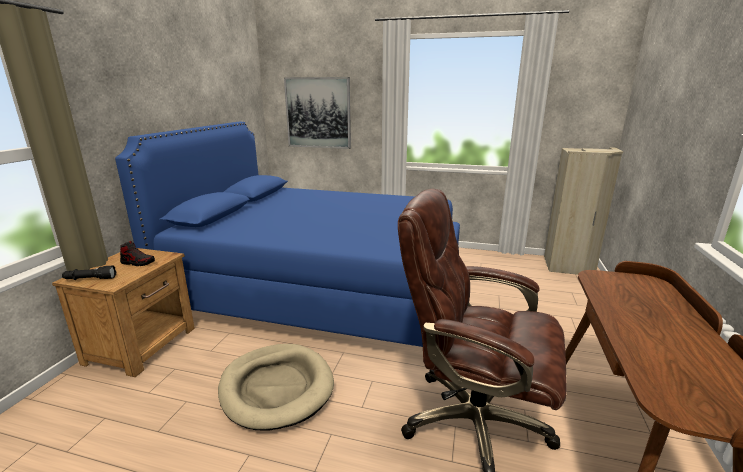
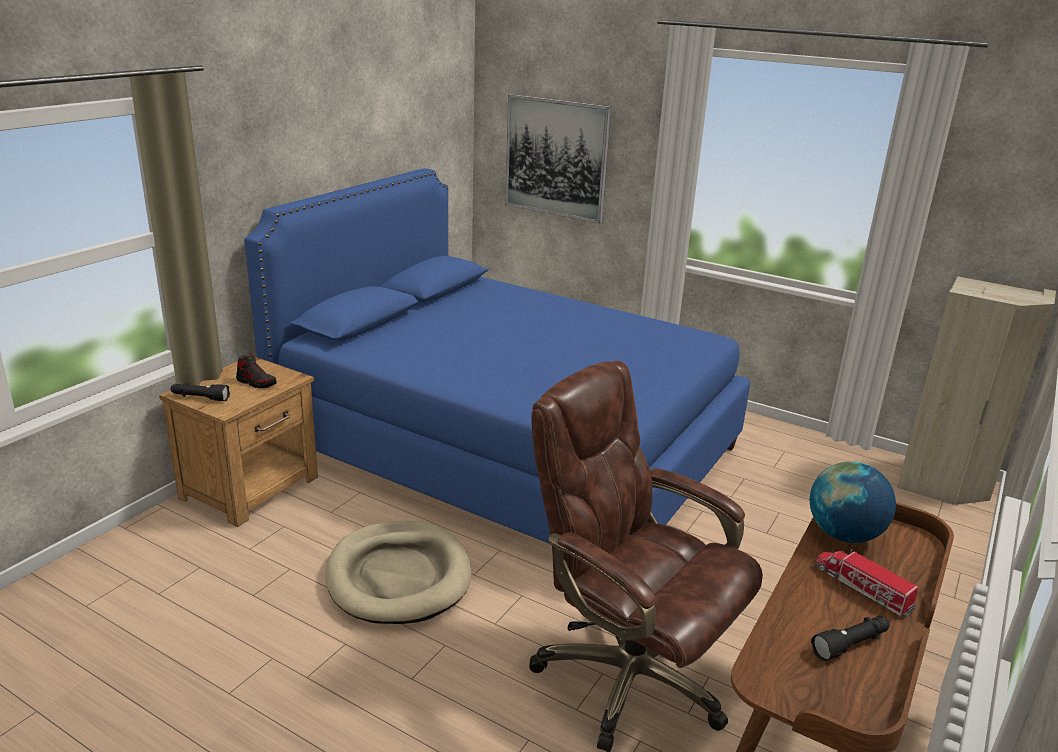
camera: 15 degrees right, 5 degrees up
(609, 287) = (843, 535): none -> globe
(656, 318) = (862, 588): none -> toy truck
(694, 359) = (851, 644): none -> black flashlight

